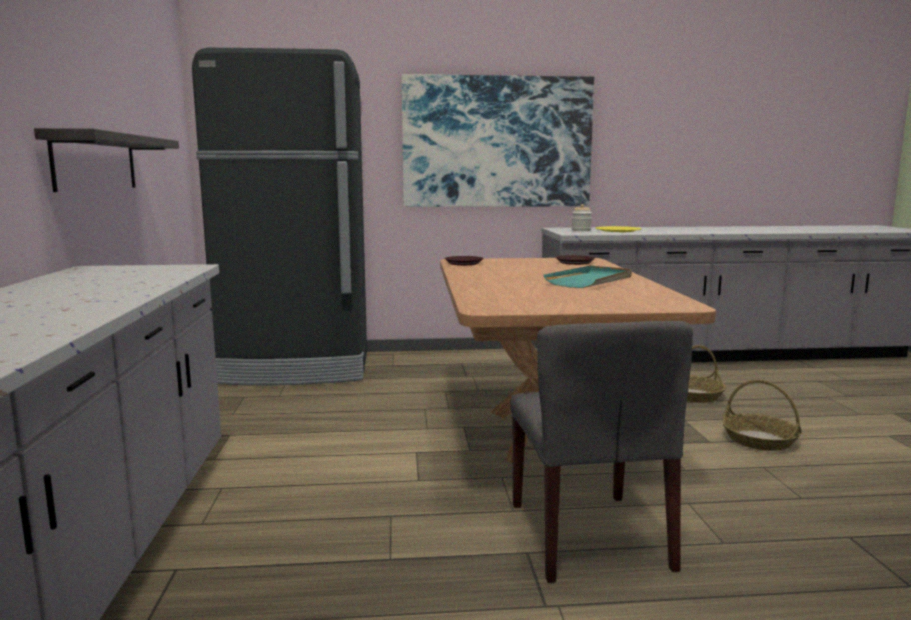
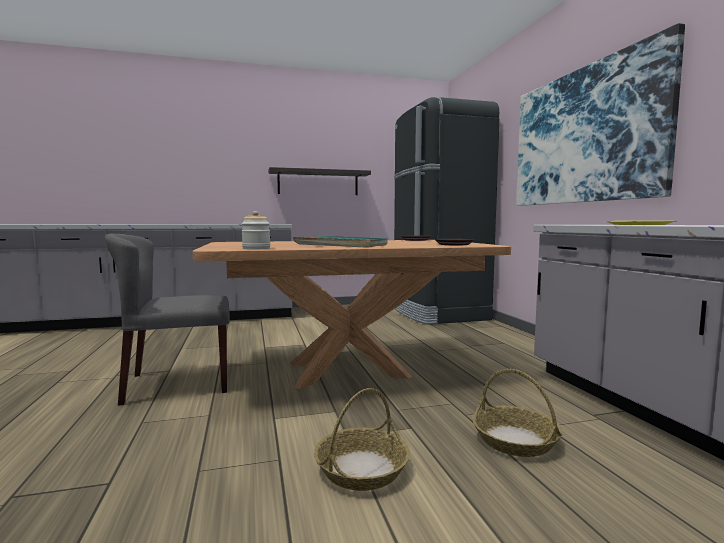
camera: 80 degrees right, 5 degrees down
(581, 230) = (602, 224): jar -> jar (256, 248)

